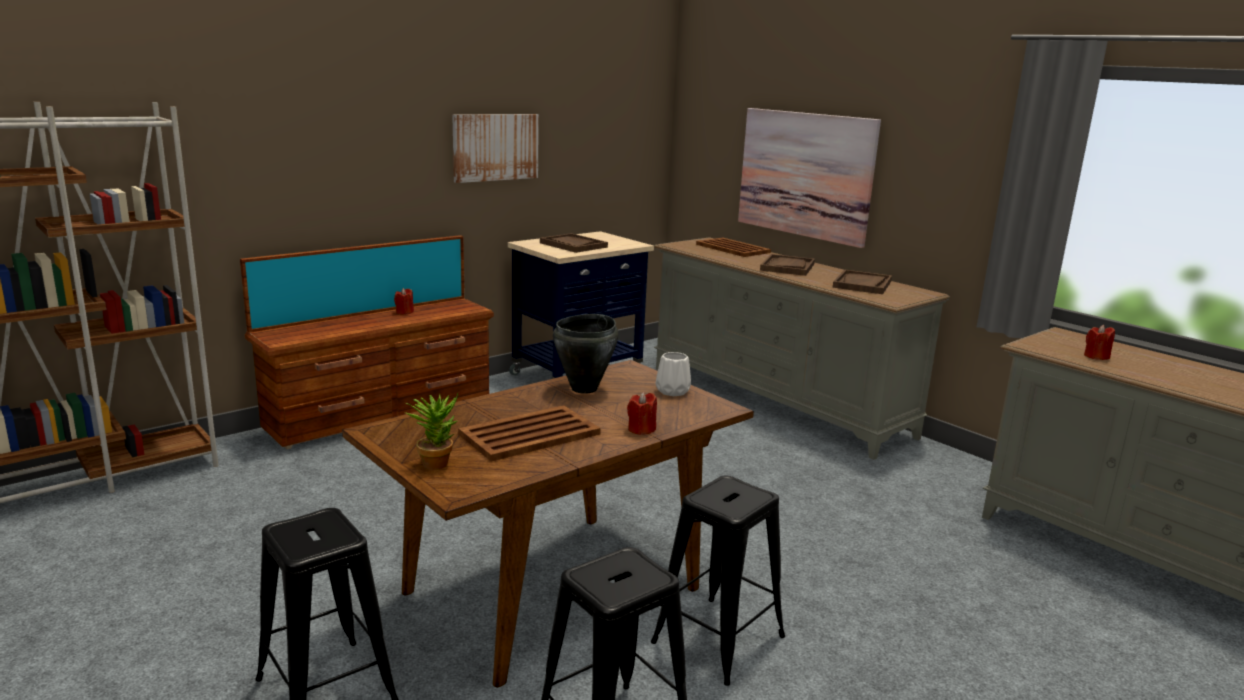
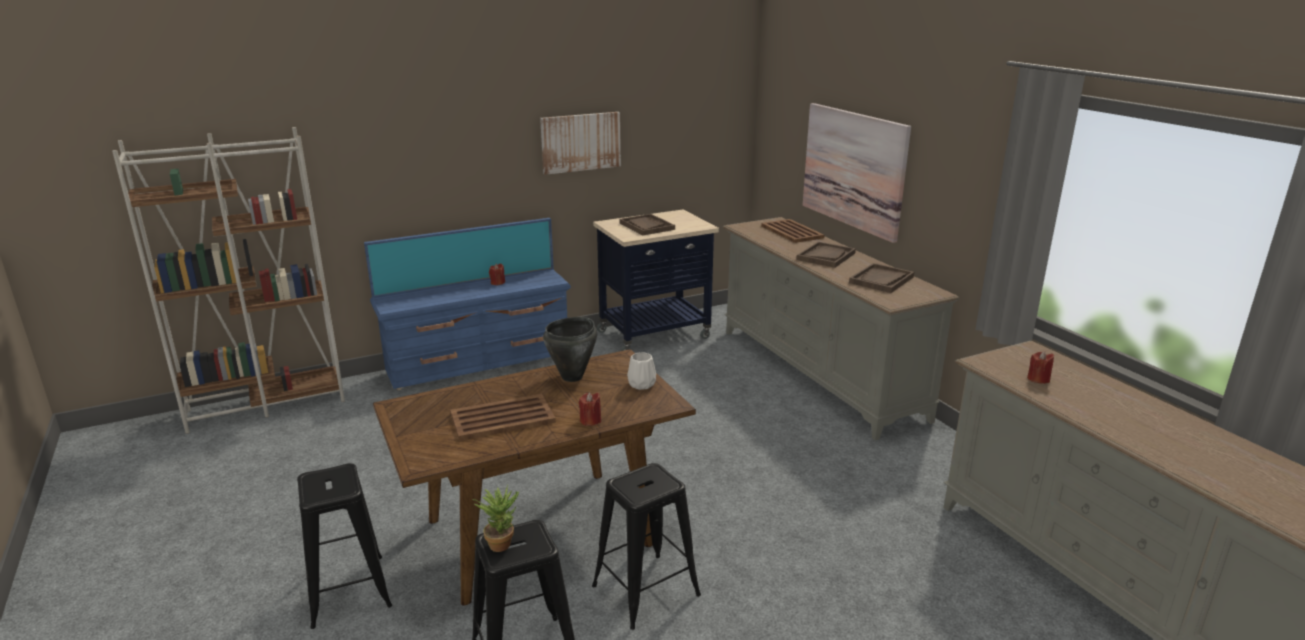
camera: 15 degrees right, 5 degrees up
(383, 415) = (480, 364): brown dresser -> blue dresser
(436, 462) = (420, 437): potted plant -> potted plant (501, 542)

